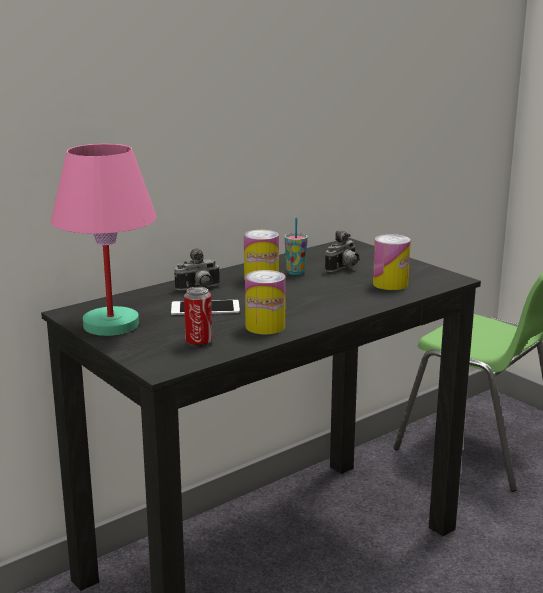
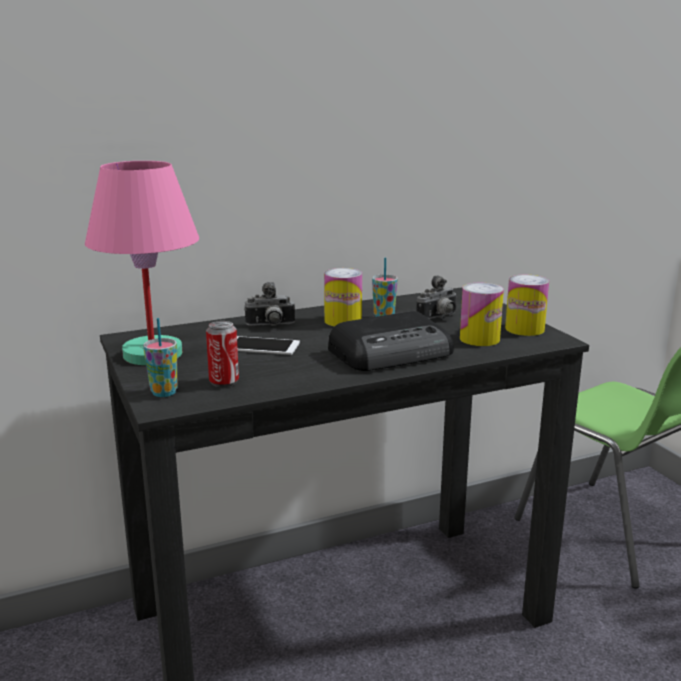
camera: 15 degrees right, 0 degrees up
(152, 357) = (164, 393): none -> cup
(265, 326) = (307, 372): can -> can (524, 329)
(326, 303) = (393, 353): none -> radio

